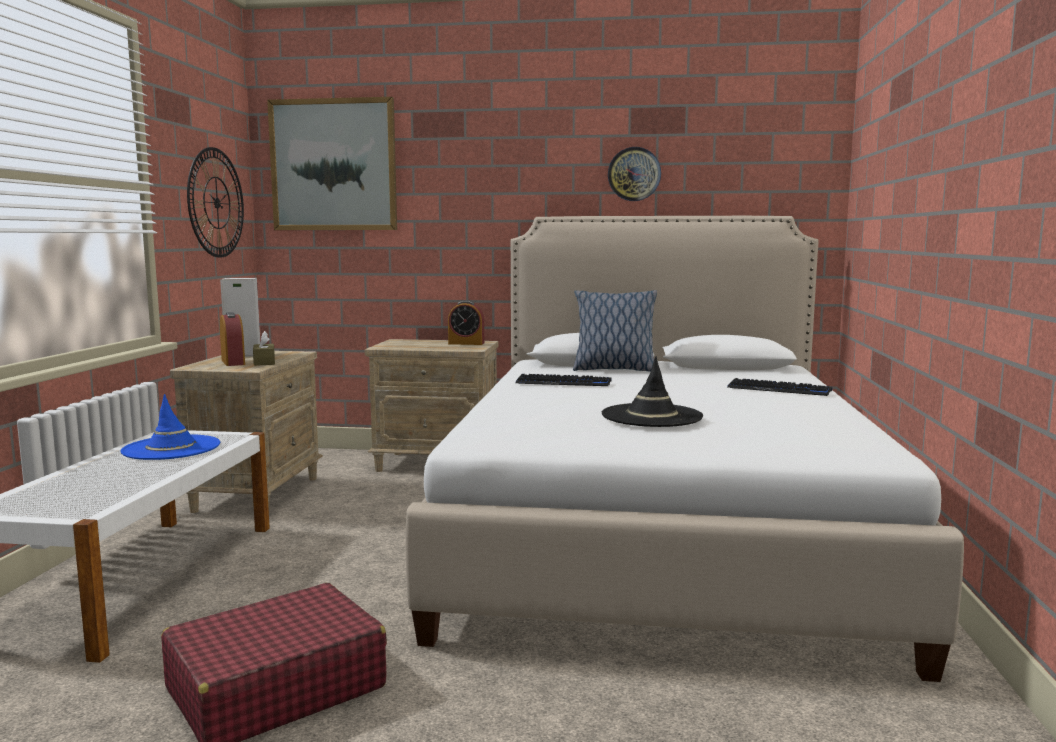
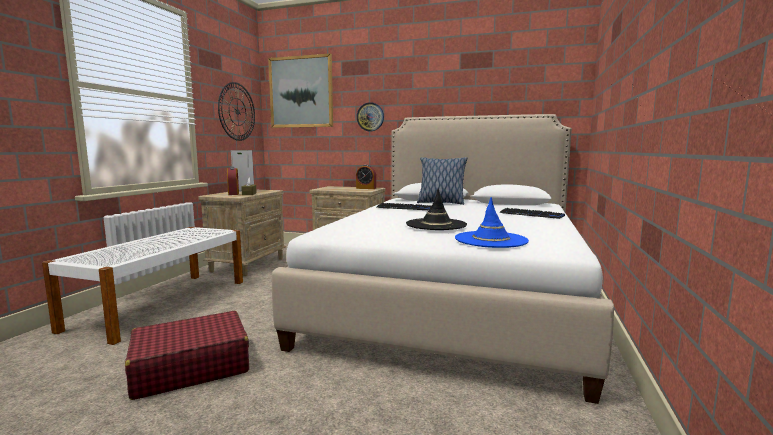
camera: 10 degrees right, 0 degrees up
(171, 448) = (186, 235): blue hat -> blue hat (491, 240)
(634, 174) = (462, 92): wall clock -> wall clock (370, 117)

